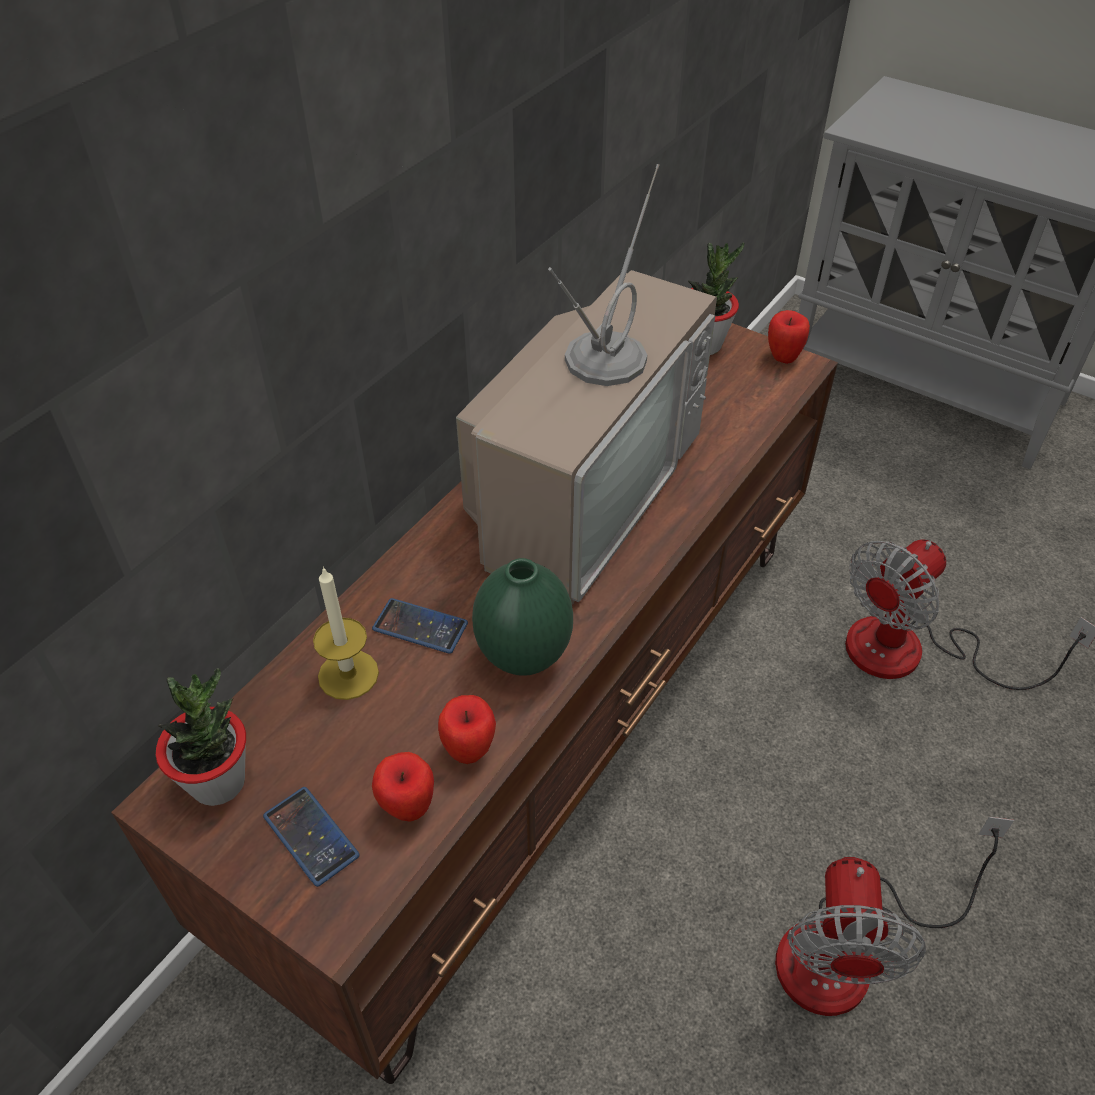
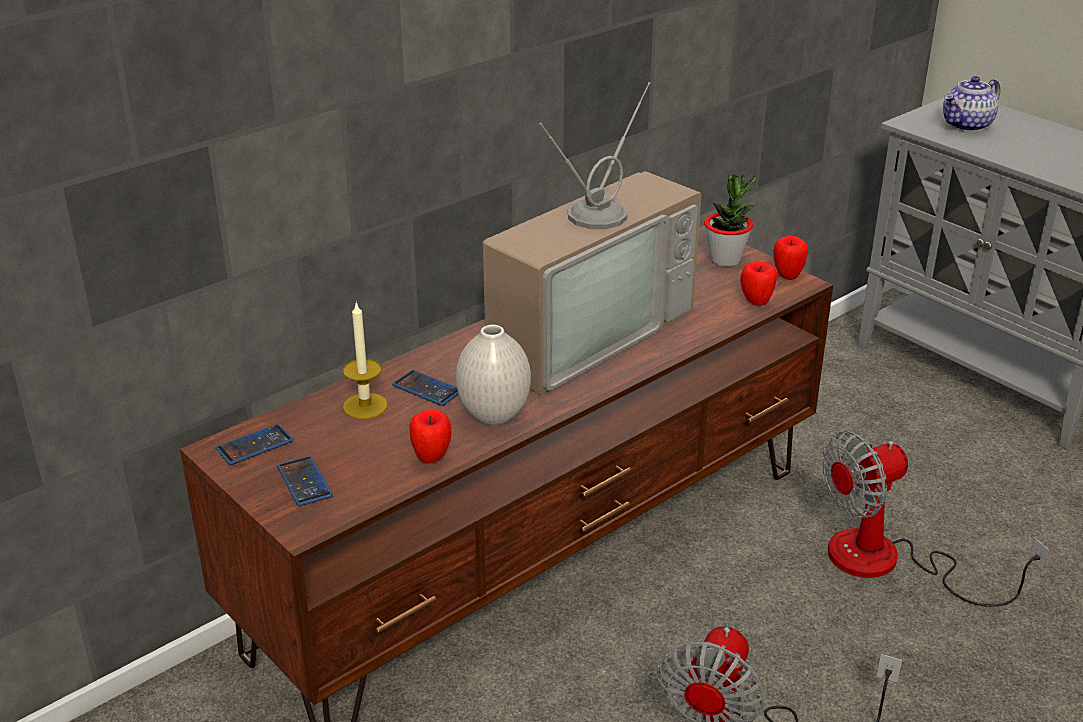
camera: 15 degrees right, 15 degrees down
(218, 782) = (254, 445): potted plant -> phone
(408, 808) = (376, 479): apple -> apple (756, 302)
(525, 657) = (495, 416): green vase -> white vase
(918, 123) = (968, 125): none -> teapot

